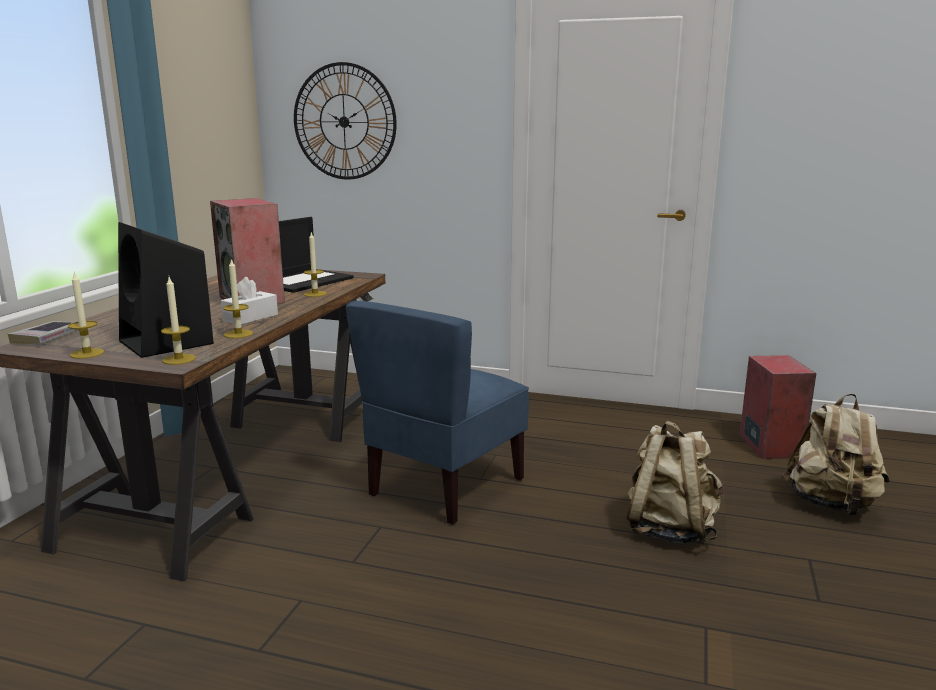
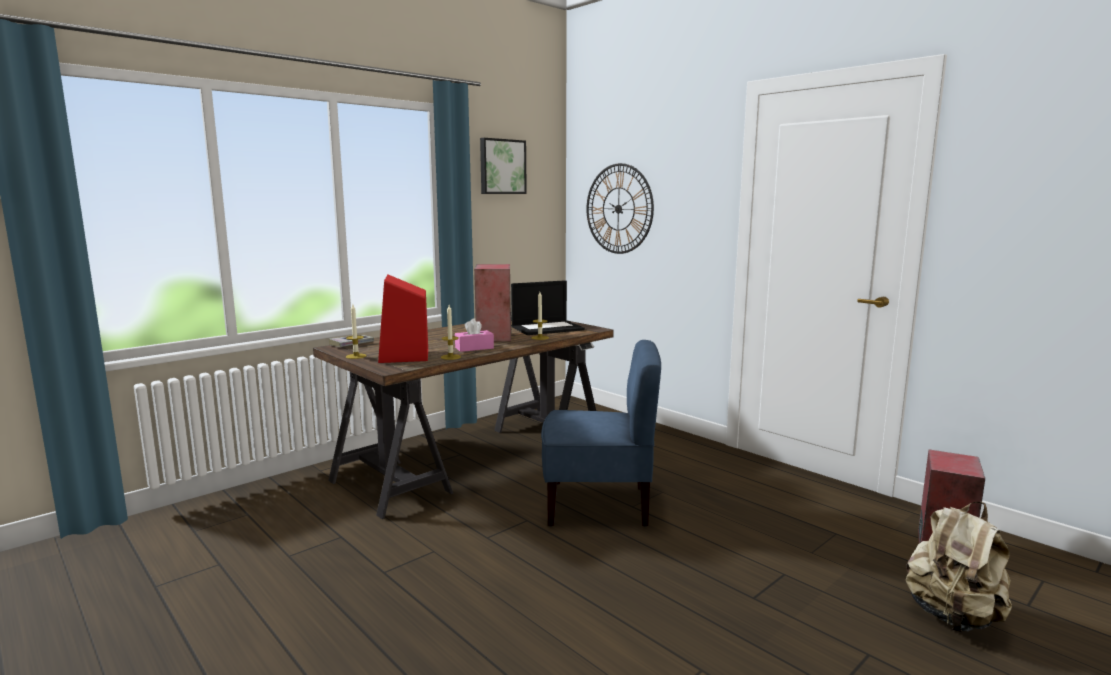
camera: 30 degrees right, 5 degrees down
(168, 343) = (404, 356): black speaker -> red speaker
(179, 359) = (395, 367): candle -> none
(185, 61) = (501, 166): none -> picture
(250, 318) = (474, 348): white tissue box -> pink tissue box
(444, 487) = (598, 505): blue chair -> blue chair turned 150 degrees counterclockwise
(669, 529) = (753, 588): beige backpack -> none

